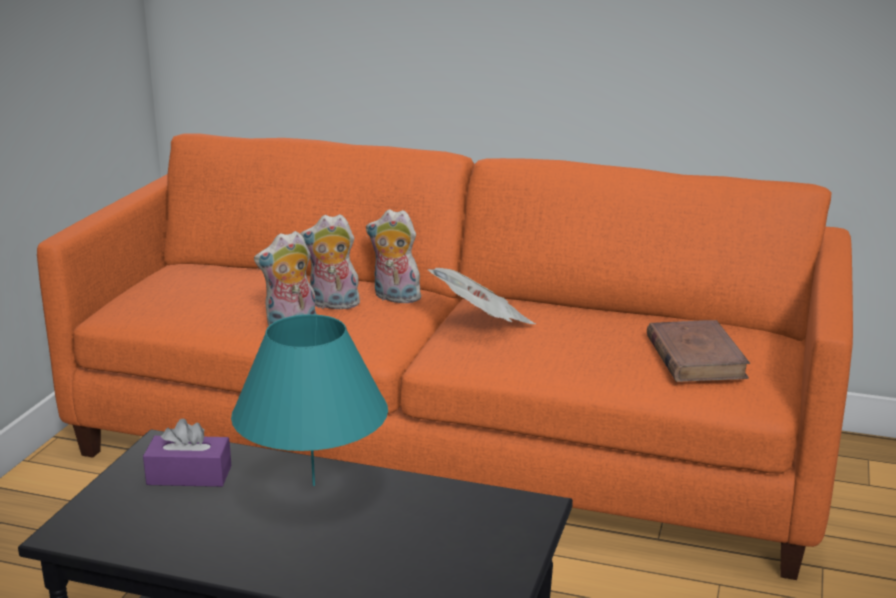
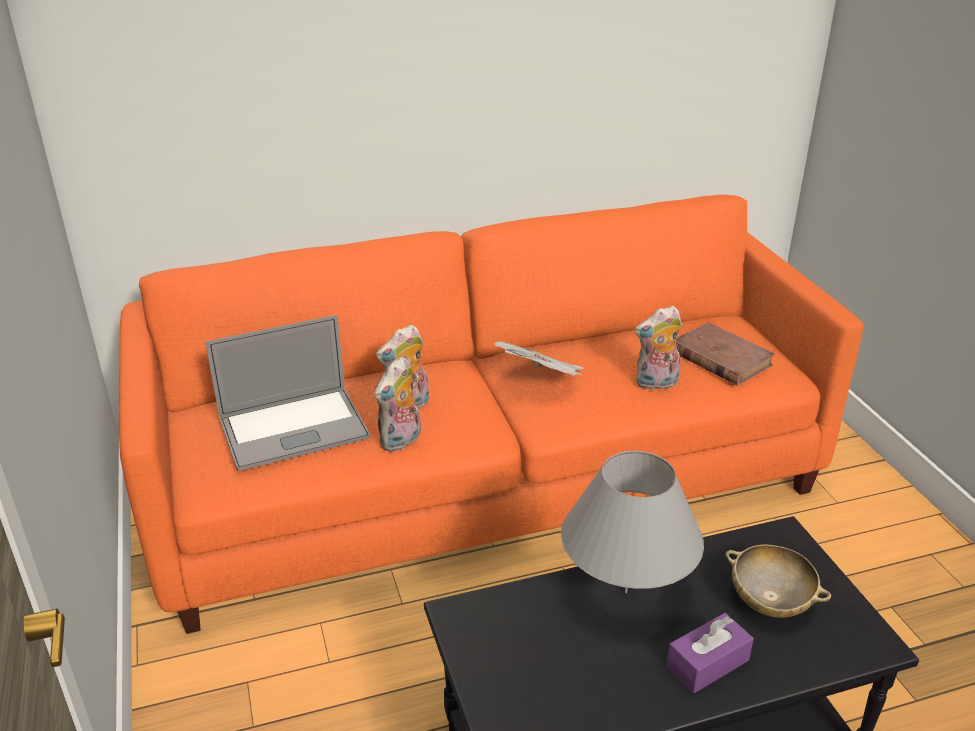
camera: 35 degrees left, 10 degrees up
(189, 475) = (523, 632): purple tissue box -> purple tissue box (707, 663)
(221, 292) = (294, 429): none -> laptop
(314, 485) = (625, 592): turquoise table lamp -> grey table lamp
(394, 298) = (442, 379): plush toy -> plush toy (656, 384)
(435, 543) = (770, 600): none -> beige bowl

